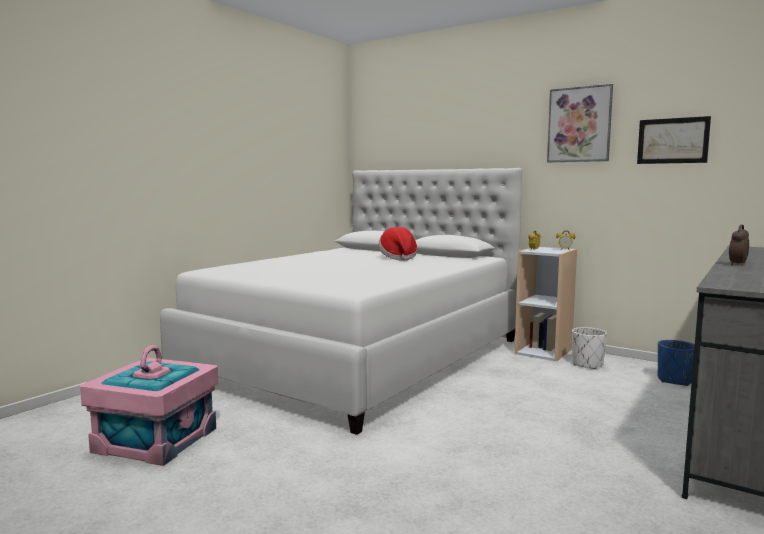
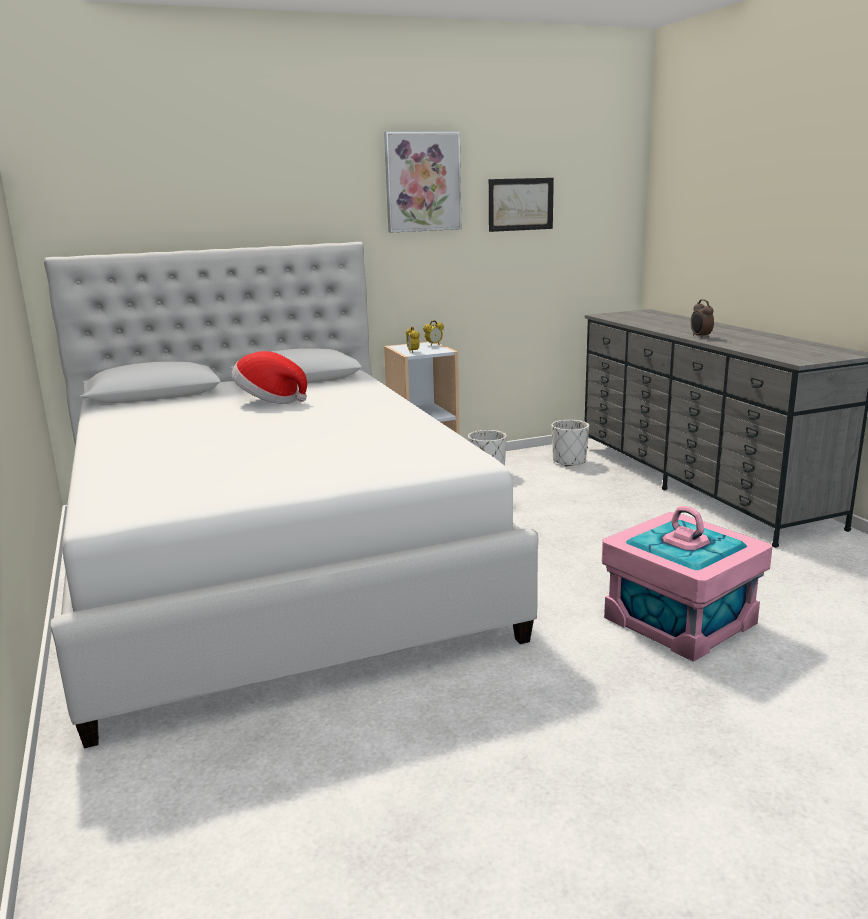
camera: 55 degrees left, 10 degrees up
(155, 440) = (379, 809): pink storage box -> pink storage box (679, 621)
(674, 380) = (569, 461): blue planter -> white planter

